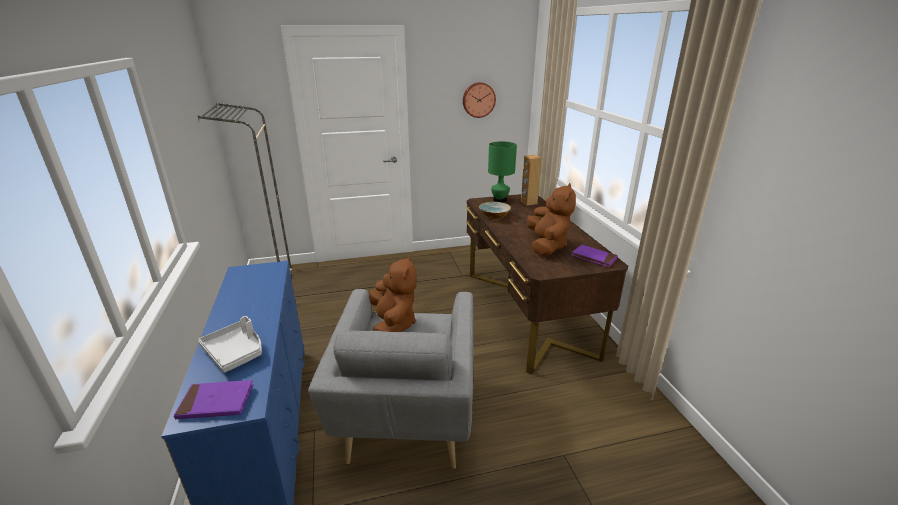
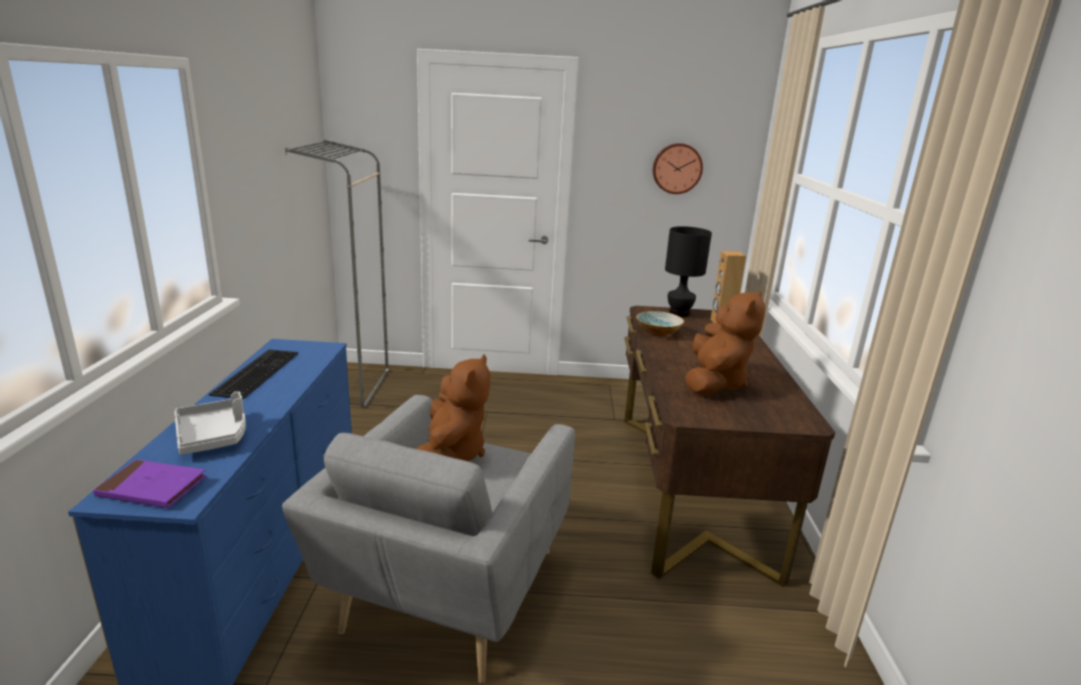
camera: 15 degrees right, 5 degrees down
(234, 296) = (255, 372): none -> keyboard
(500, 200) = (679, 313): green table lamp -> black table lamp
(594, 257) = (782, 411): purple book -> none

